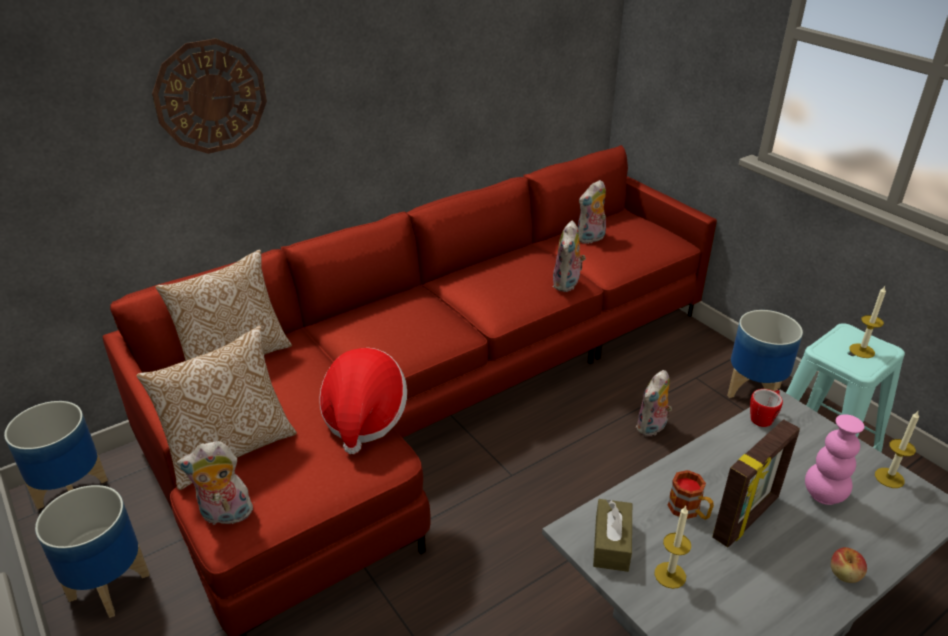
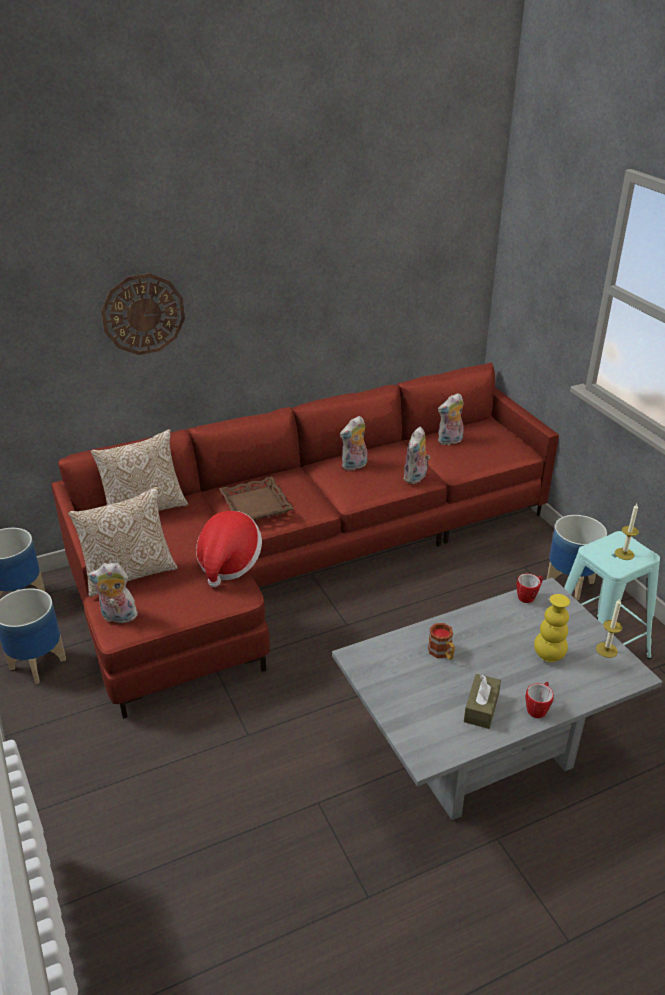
camera: 10 degrees right, 0 degrees up
(380, 337) = (255, 505): none -> brown tray
(611, 543) = (377, 667): brown tissue box -> brown tissue box (481, 708)
(652, 428) = (472, 603): plush toy -> plush toy (354, 466)
(670, 575) = (411, 692): candle -> none
(747, 518) = (483, 663): picture frame -> none
(823, 495) = (548, 655): pink vase -> yellow vase
(844, 574) = (538, 708): apple -> mug

